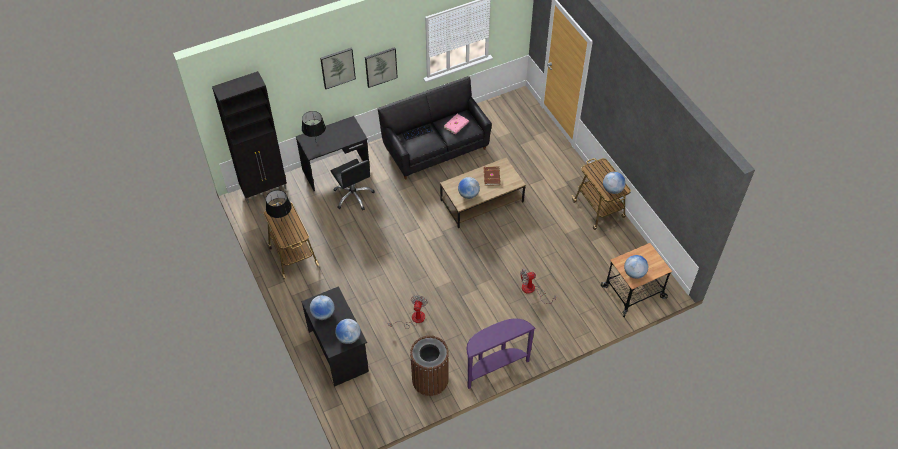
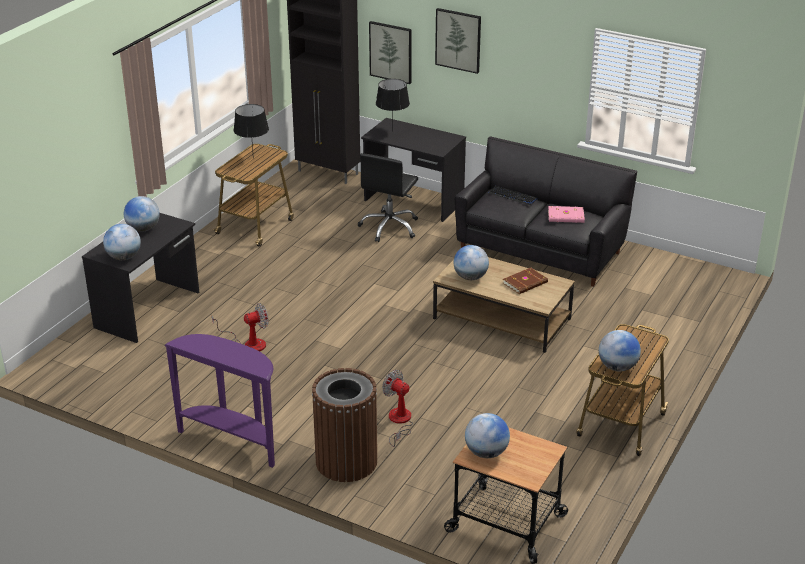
camera: 55 degrees right, 20 degrees down
(380, 66) = (518, 77): picture -> picture (391, 52)
(430, 379) = (165, 394): brown trash can -> brown trash can (346, 461)

